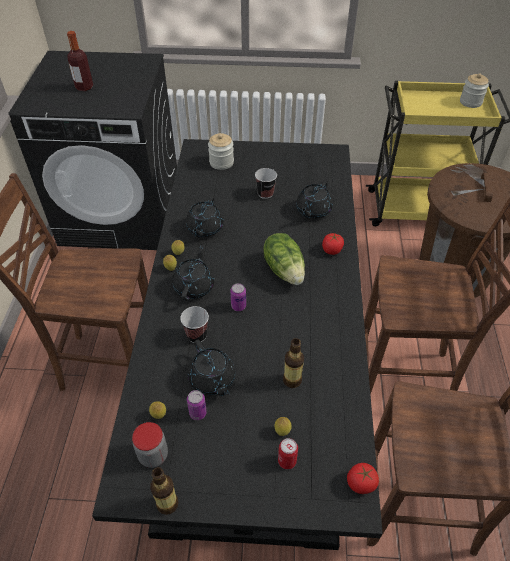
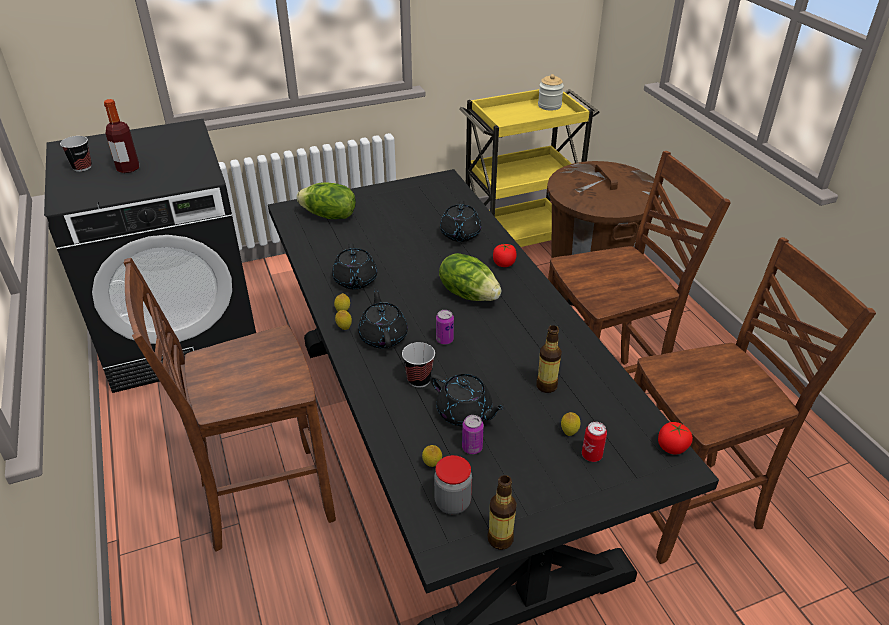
camera: 25 degrees left, 10 degrees down
(221, 162) = (329, 216): jar -> lettuce
(265, 194) = (399, 232): cup -> cup (82, 167)

